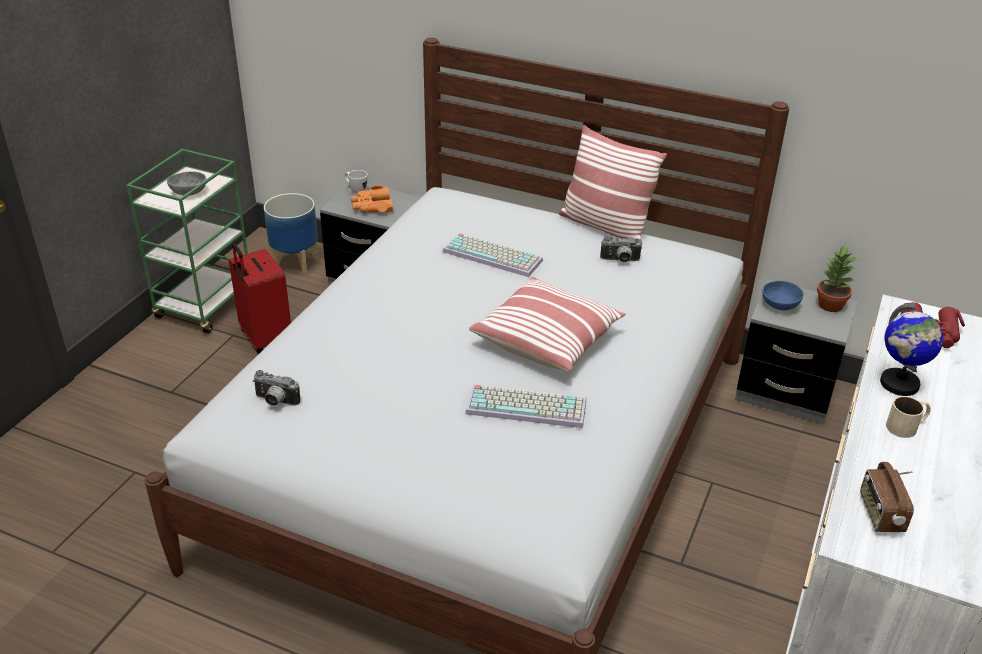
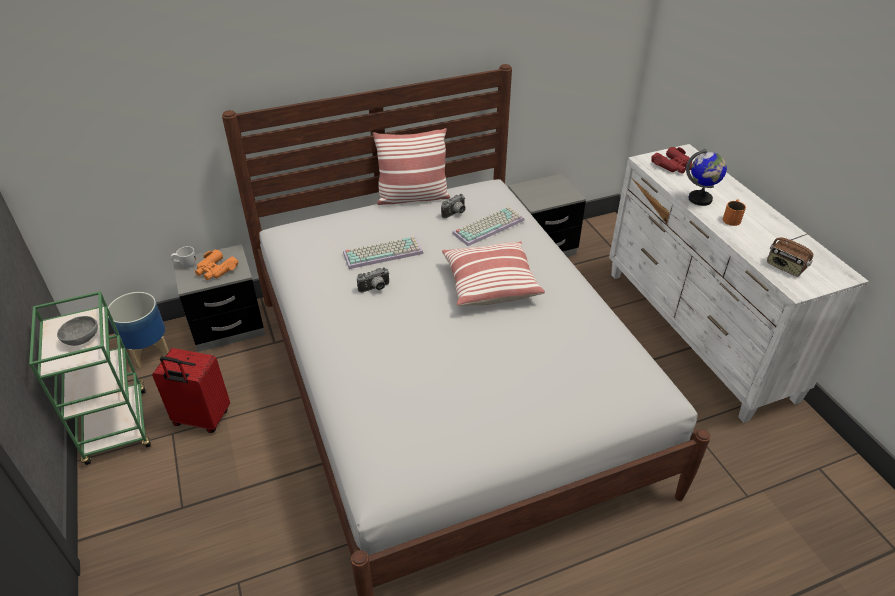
camera: 45 degrees left, 5 degrees up
(275, 402) = (401, 437): camera -> camera (375, 289)
(528, 406) = (539, 329): keyboard -> keyboard (488, 226)
(779, 305) = (533, 196): blue bowl -> none
(830, 305) = (554, 183): potted plant -> none
(907, 426) = (732, 218): beige mug -> orange mug

